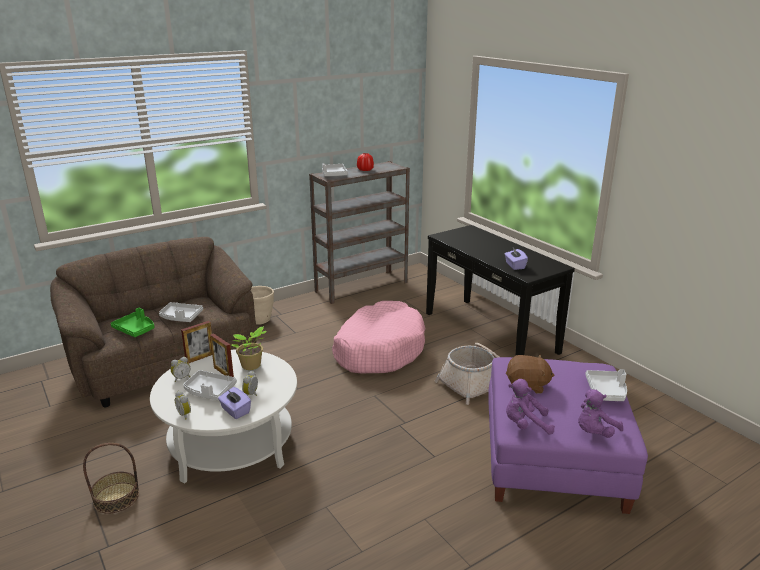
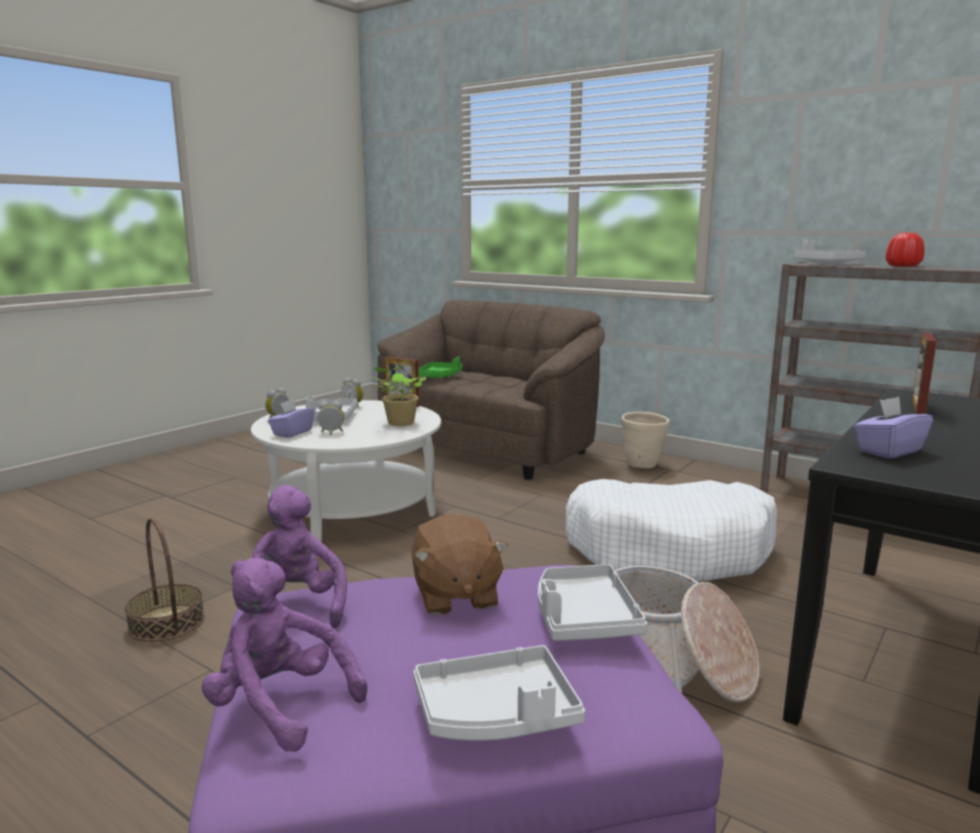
camera: 70 degrees right, 10 degrees down
(116, 497) = (243, 483): basket -> basket (167, 622)
(181, 317) = (484, 383): grey tray -> grey tray (583, 618)
(223, 372) = (376, 416): picture frame -> picture frame (918, 408)
(379, 349) = (670, 551): pink dog bed -> white dog bed

